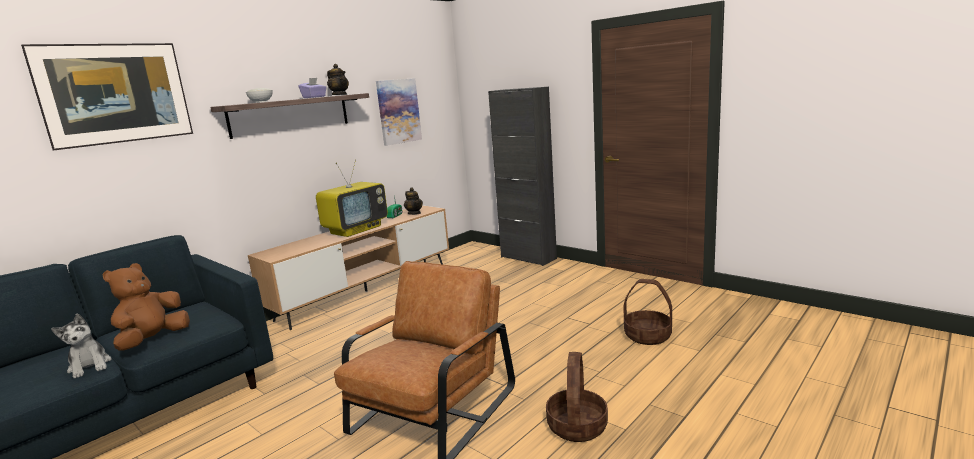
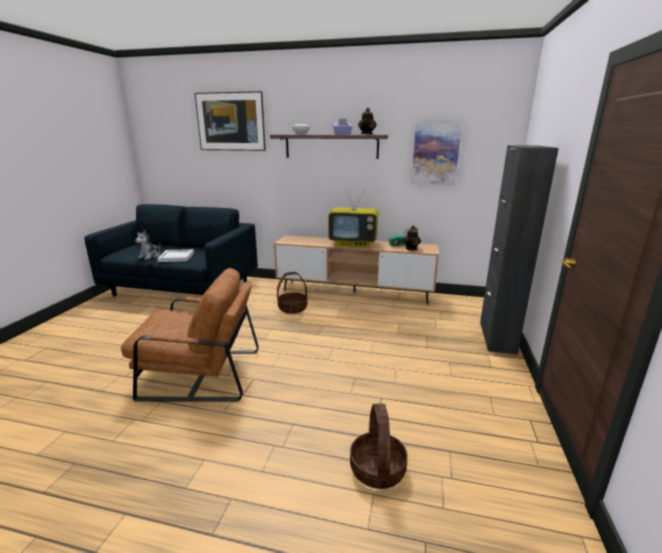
camera: 60 degrees right, 5 degrees up
(153, 340) = (177, 257): brown plush toy -> white tray
(577, 426) = (187, 453): basket -> basket (292, 308)

